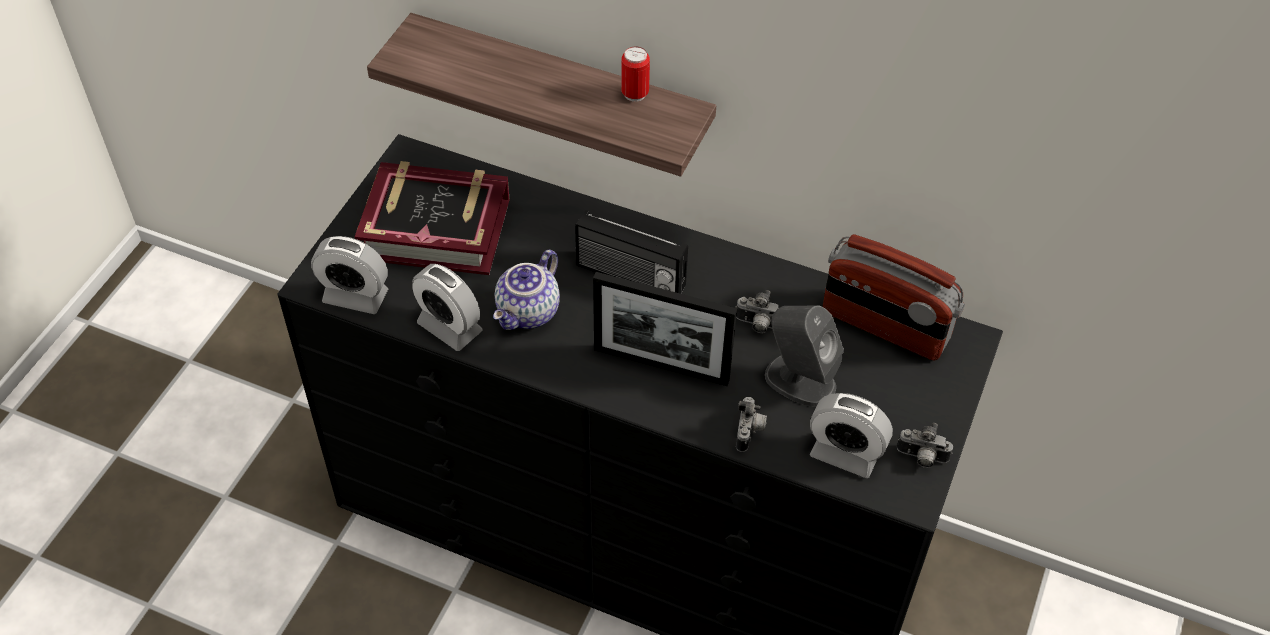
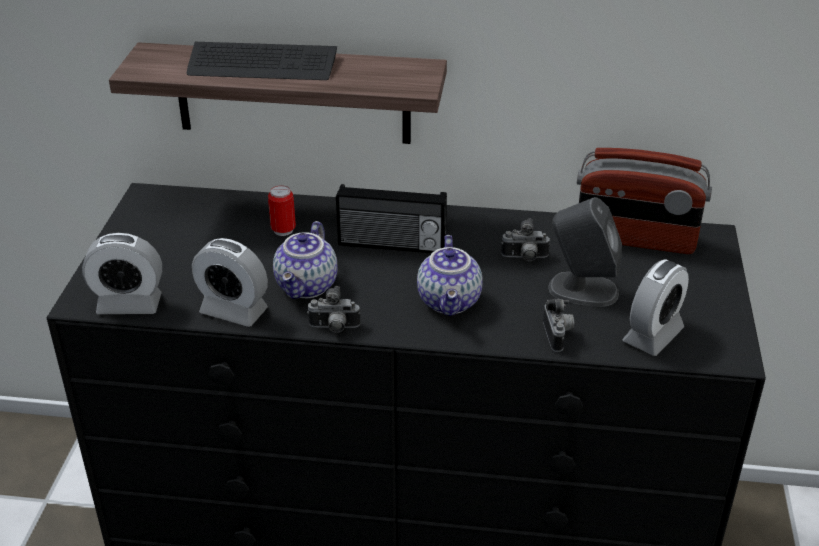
camera: 15 degrees left, 15 degrees down
(436, 228) = (192, 241): book -> none
(523, 75) = (262, 65): none -> keyboard
(635, 94) = (370, 62): can -> can (283, 230)
(661, 365) = (451, 302): picture frame -> teapot
(845, 454) = (653, 335): alarm clock -> alarm clock turned 60 degrees counterclockwise
(921, 458) = (722, 325): camera -> camera (334, 328)

